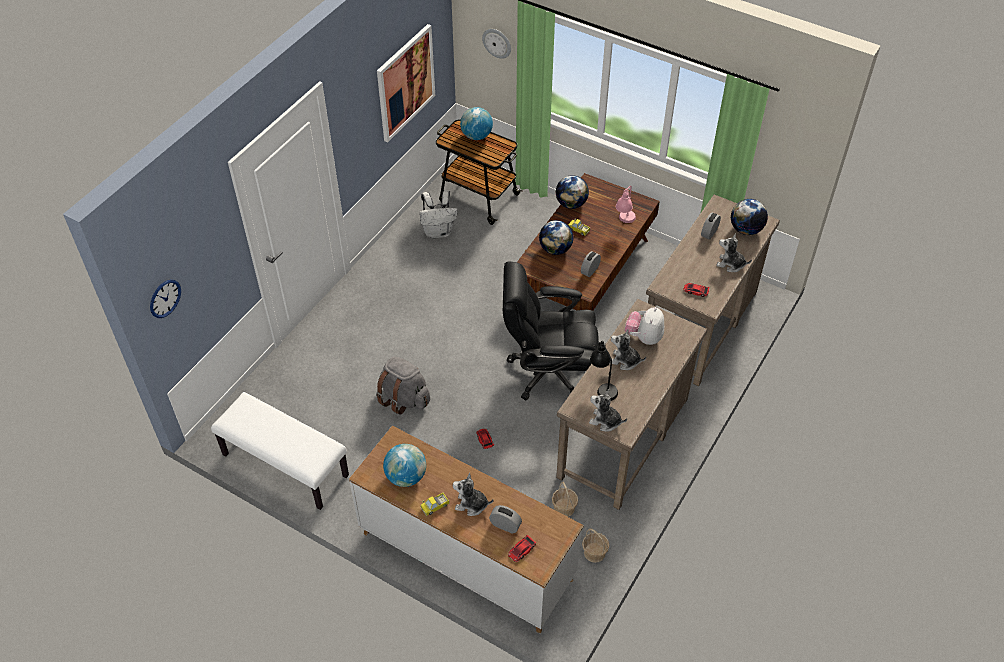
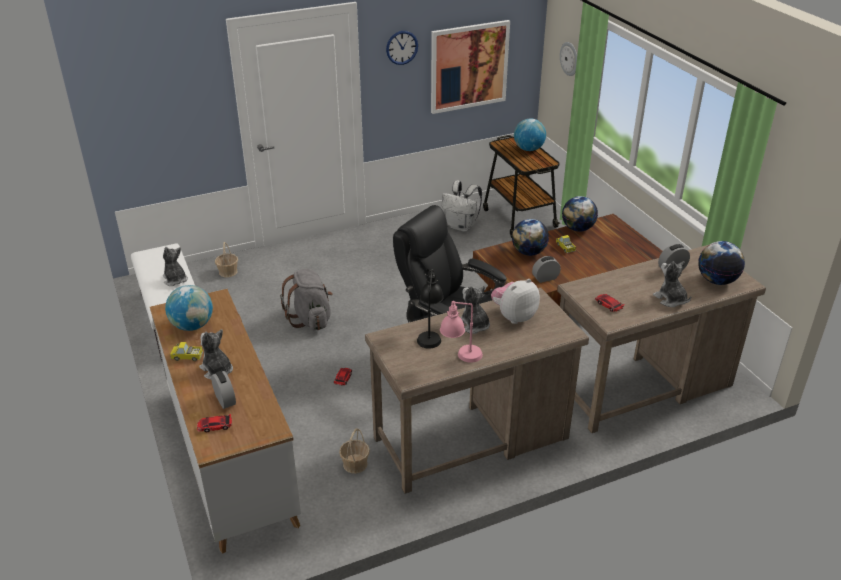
camera: 35 degrees right, 15 degrees down
(165, 298) = (125, 111): wall clock -> wall clock (402, 47)
(594, 553) = (343, 516): basket -> basket (228, 272)
(605, 421) = (400, 360): plush toy -> plush toy (175, 280)
(624, 222) = (617, 258): pink table lamp -> pink table lamp (460, 358)

